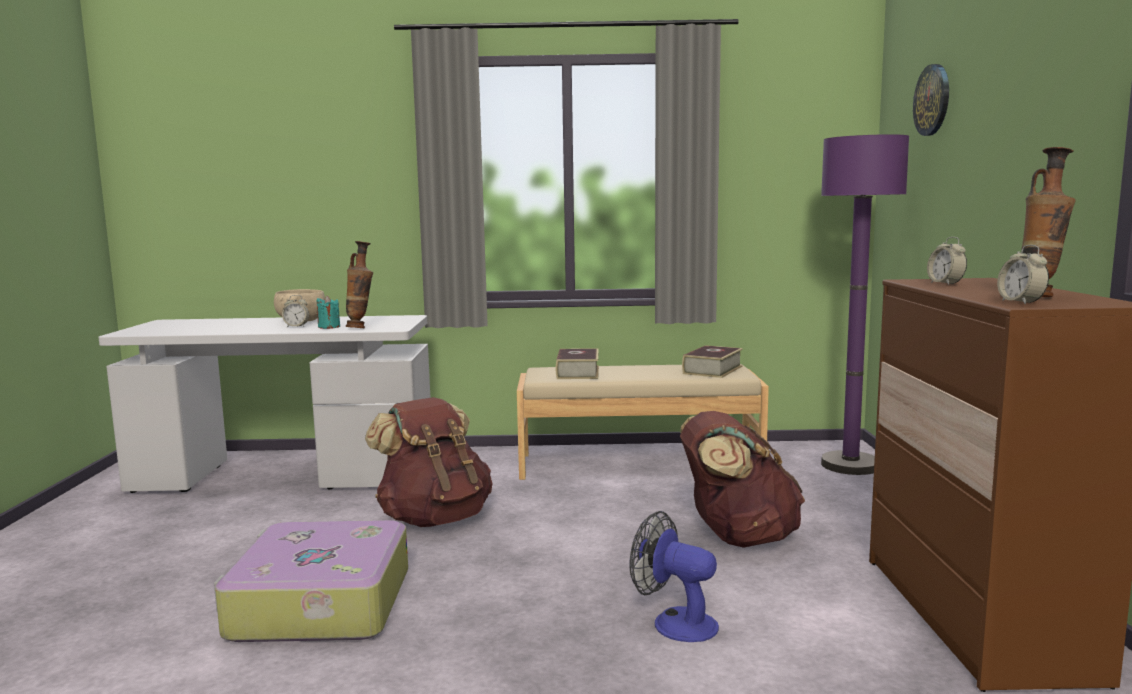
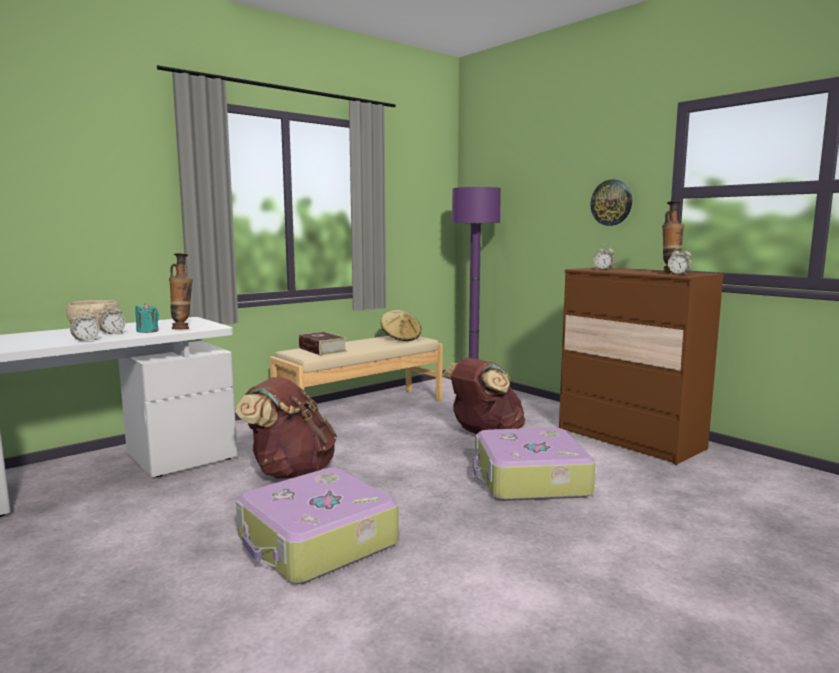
camera: 40 degrees left, 0 degrees up
(255, 331) = (86, 341): none -> alarm clock
(674, 622) = (529, 480): fan -> suitcase
(712, 370) = (401, 338): book -> beige hat
(932, 100) = (514, 169): wall clock -> wall clock (611, 202)

